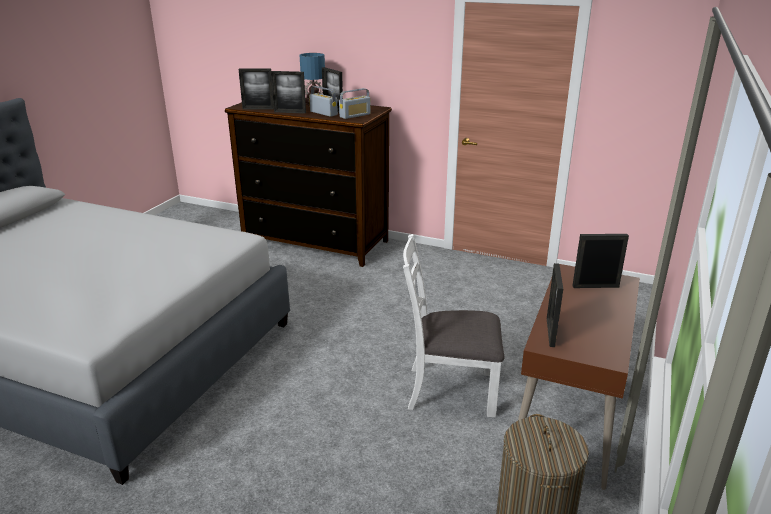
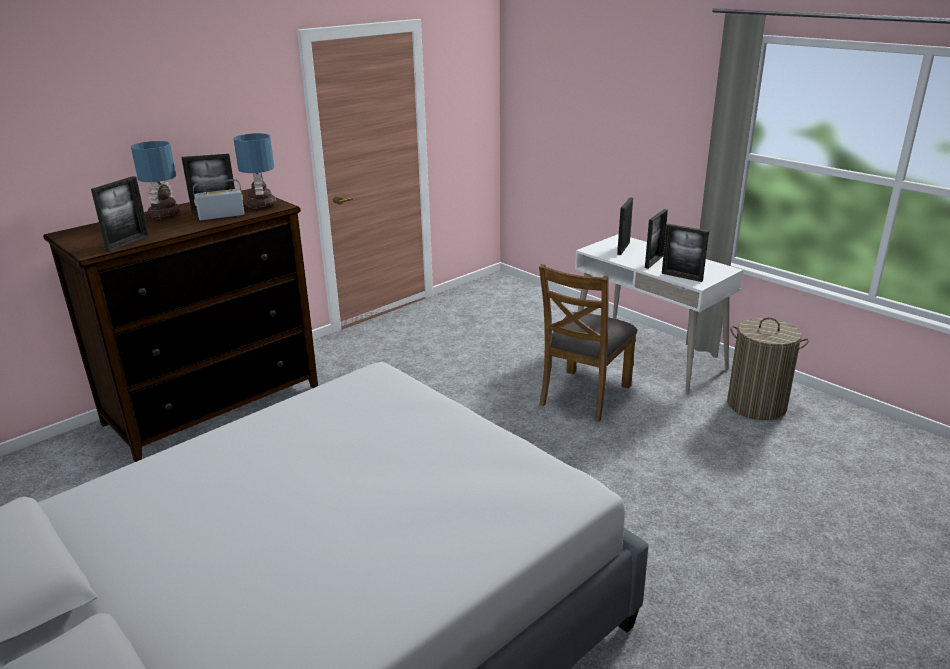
camera: 65 degrees left, 0 degrees up
(290, 112) = (183, 229): picture frame -> picture frame (654, 262)
(355, 115) = (261, 205): radio -> table lamp
(450, 390) = (584, 395): white chair -> brown chair
(570, 418) = (647, 356): brown desk -> white desk

